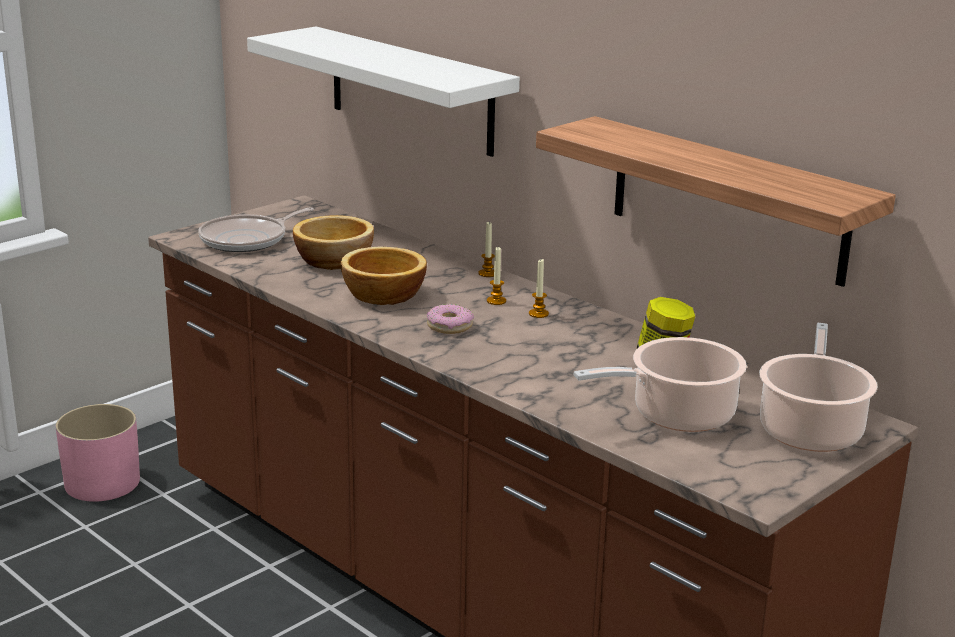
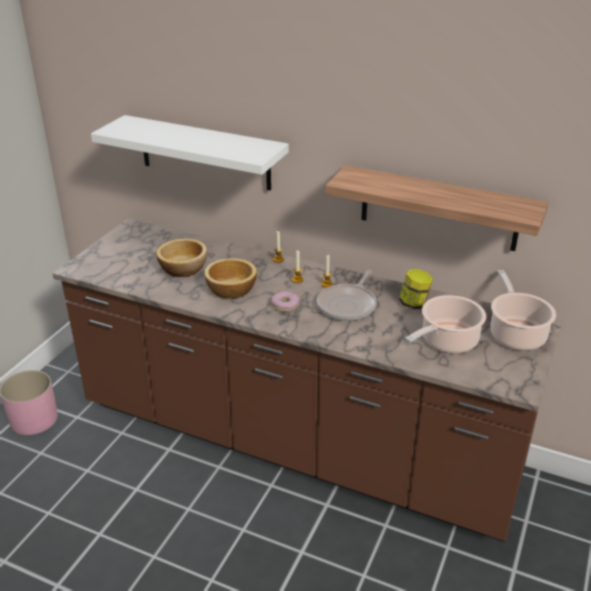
camera: 20 degrees left, 10 degrees up
(248, 239) = (118, 262): frying pan -> frying pan (348, 305)

